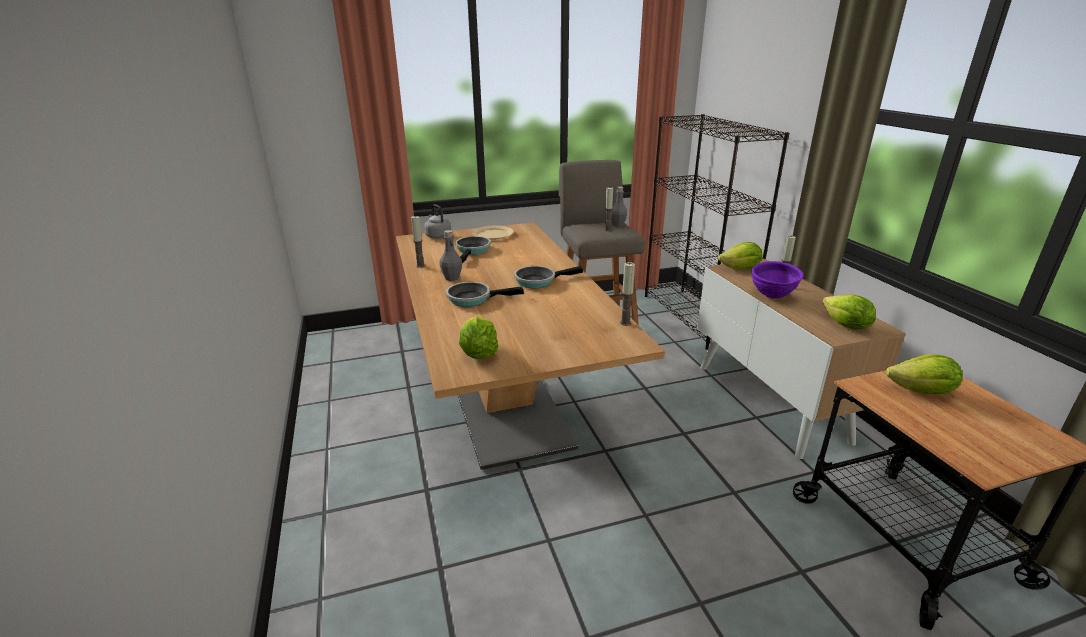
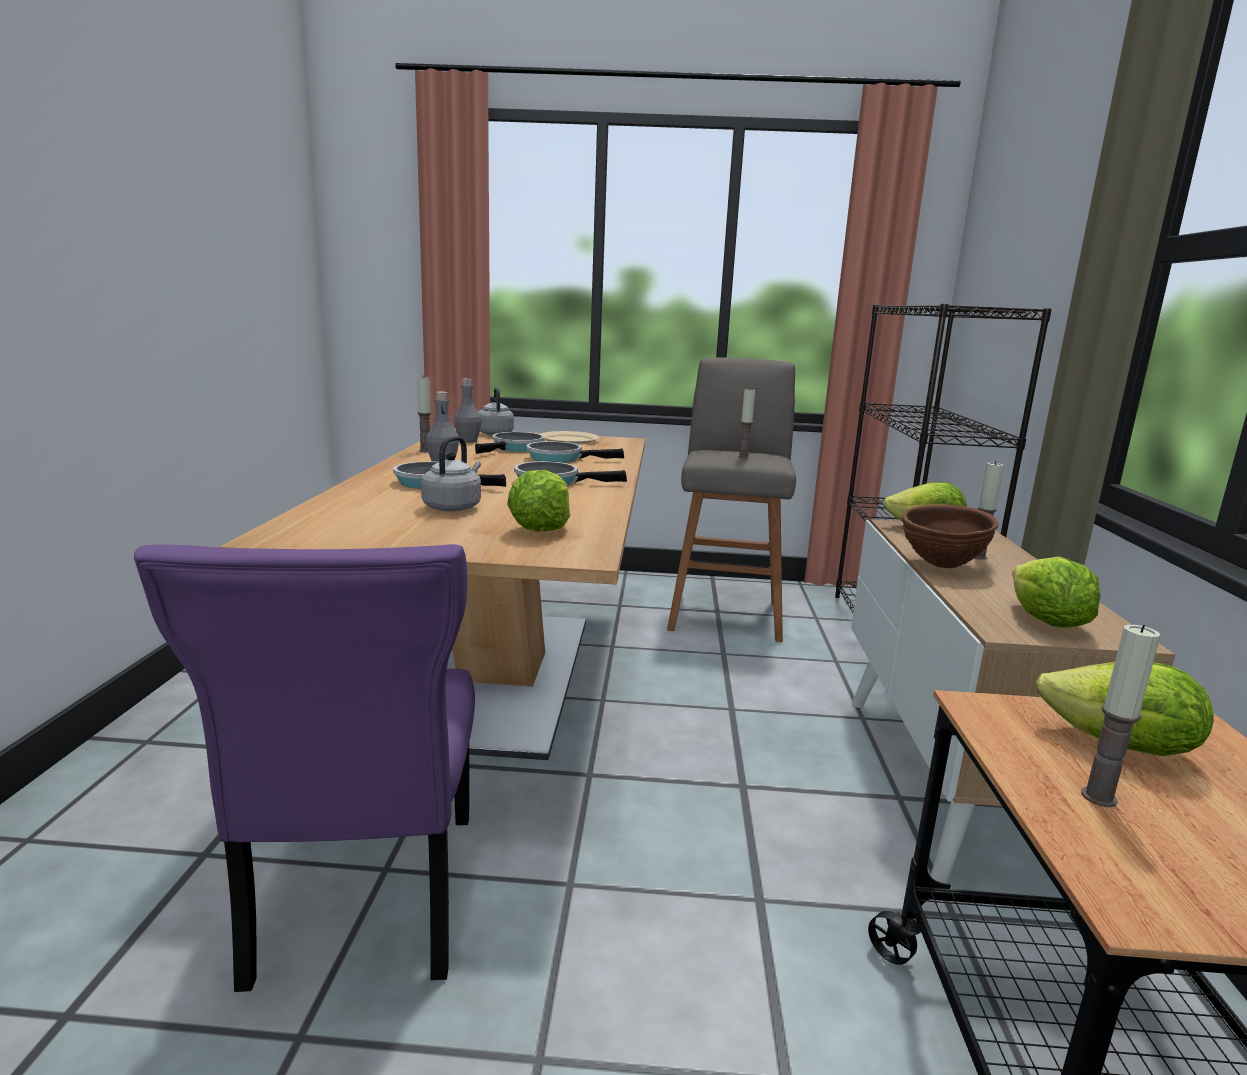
camera: 20 degrees right, 10 degrees down
(478, 353) = (342, 526): lettuce -> lettuce (540, 529)
(512, 256) = (559, 458): none -> frying pan
(516, 319) = (454, 507): none -> grey kettle
(554, 562) = (363, 902): none -> purple chair
(618, 224) = (768, 455): grey bottle -> grey bottle (468, 441)
(625, 323) = (605, 535): candle -> candle (1099, 797)
(772, 296) = (941, 565): purple bowl -> brown bowl

